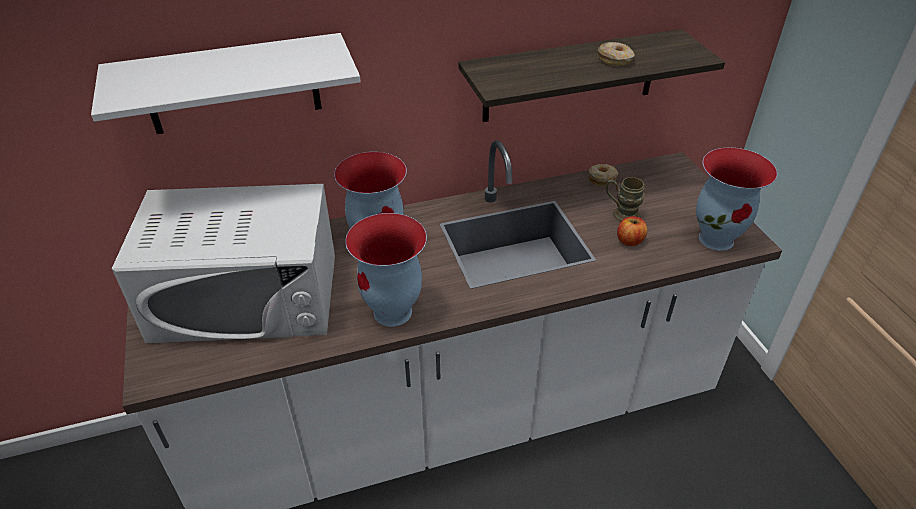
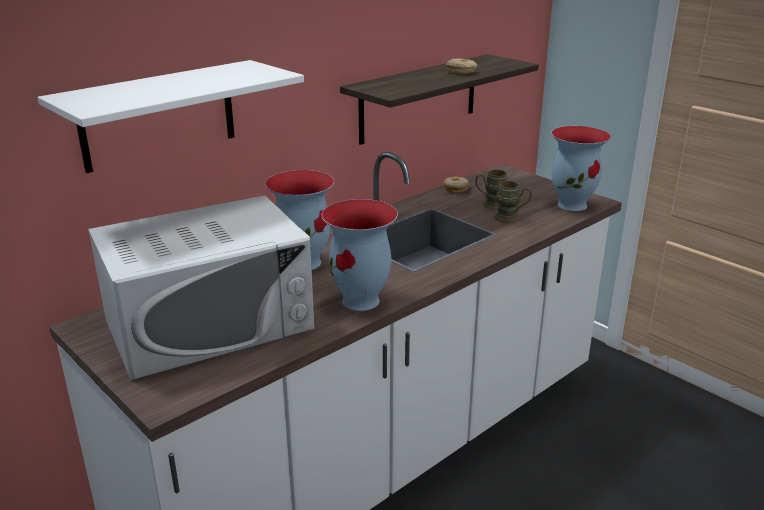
camera: 25 degrees left, 15 degrees down
(629, 241) = (511, 218): apple -> brown mug

